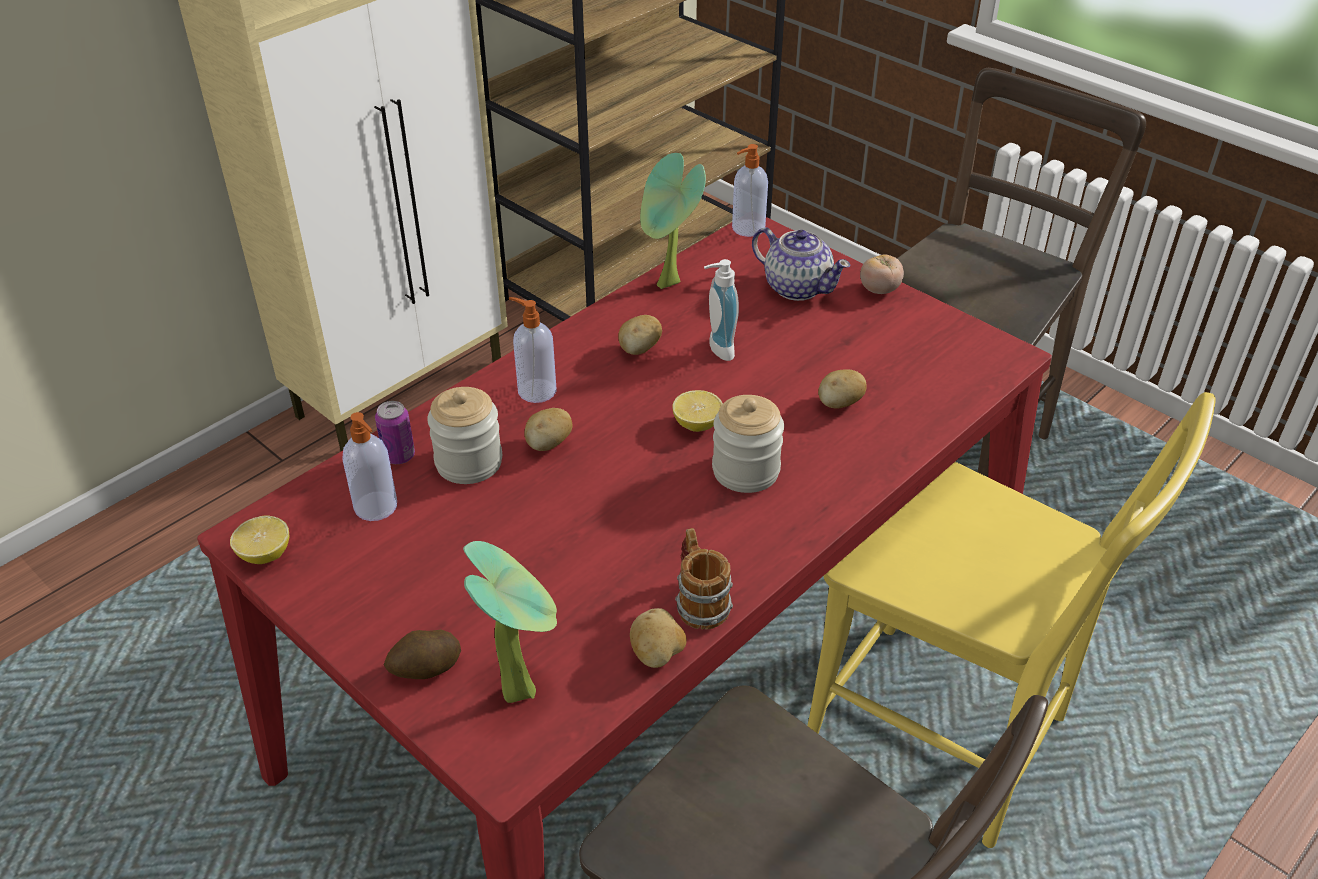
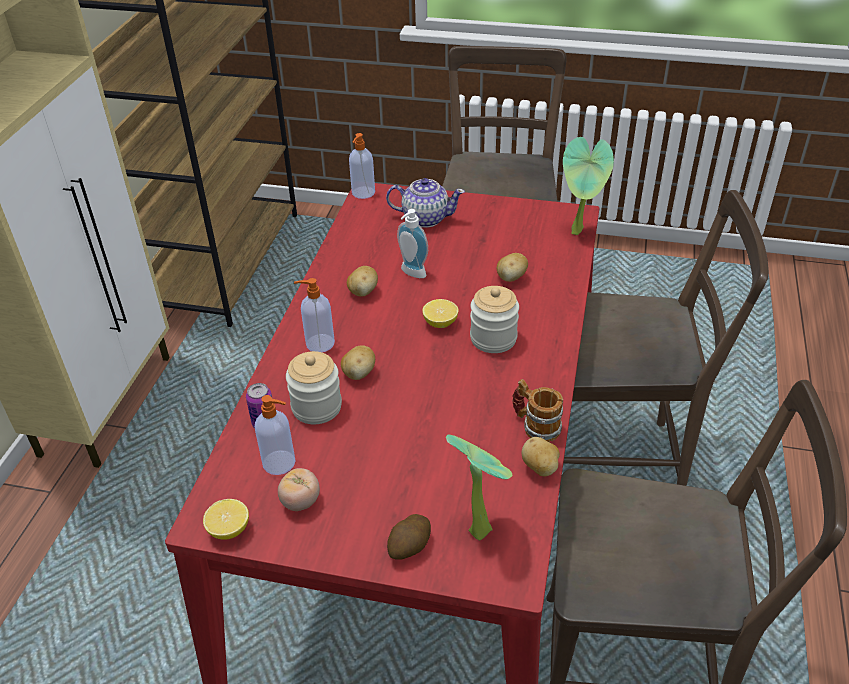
camera: 30 degrees left, 0 degrees up
(668, 286) = (346, 246): potted plant -> potted plant (579, 232)
(879, 290) = (474, 203): tomato -> tomato (300, 501)
(948, 739) = (615, 464): yellow chair -> brown chair

